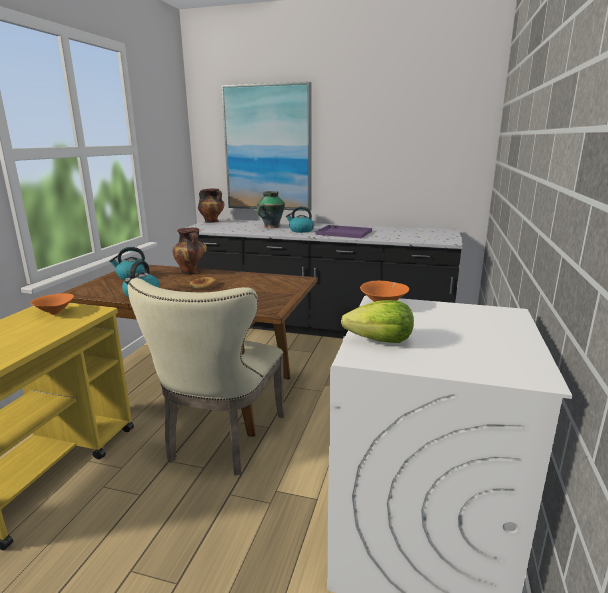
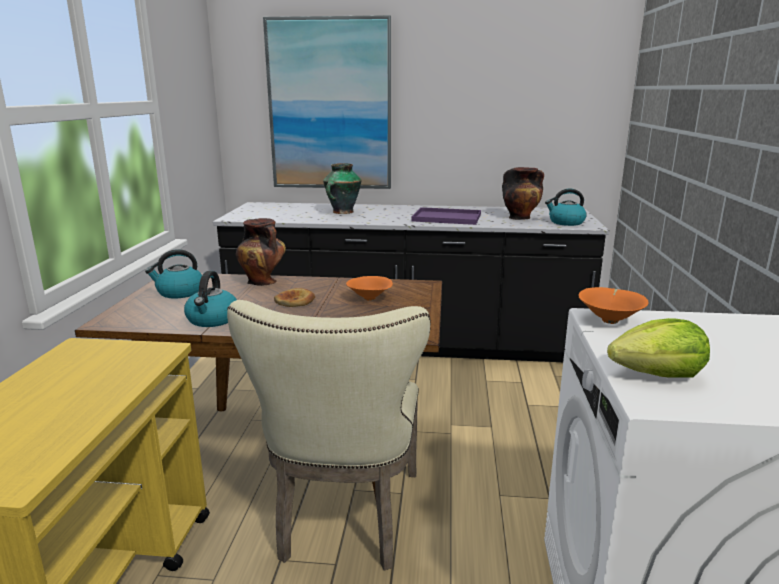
camera: 10 degrees left, 0 degrees up
(55, 313) = (99, 359): orange bowl -> orange bowl (370, 299)
(212, 221) = (254, 207): vase -> vase (521, 218)
(301, 230) = (387, 216): kettle -> kettle (566, 222)

